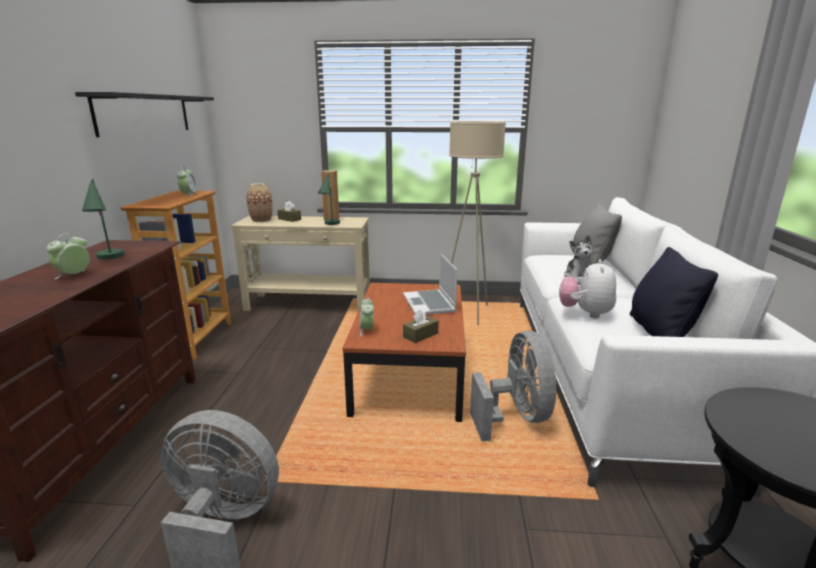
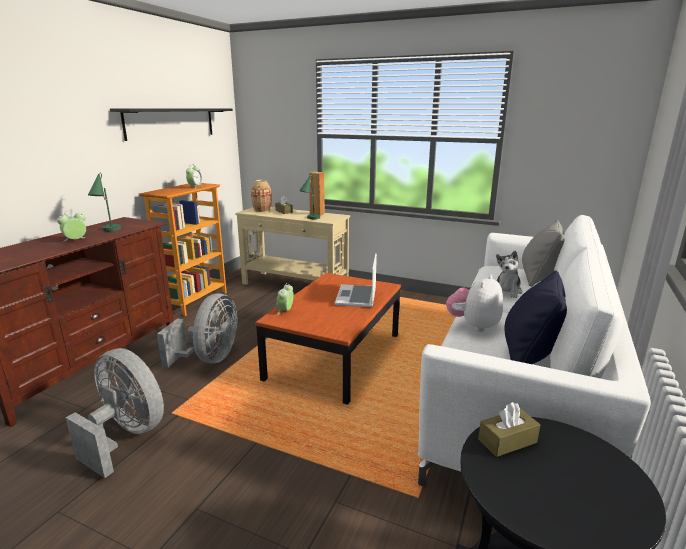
camera: 20 degrees right, 0 degrees up
(420, 335) = (324, 322): brown tissue box -> brown tissue box (507, 441)
(468, 313) = (426, 313): beige floor lamp -> none
(516, 416) = (399, 411): grey fan -> grey fan (210, 358)

